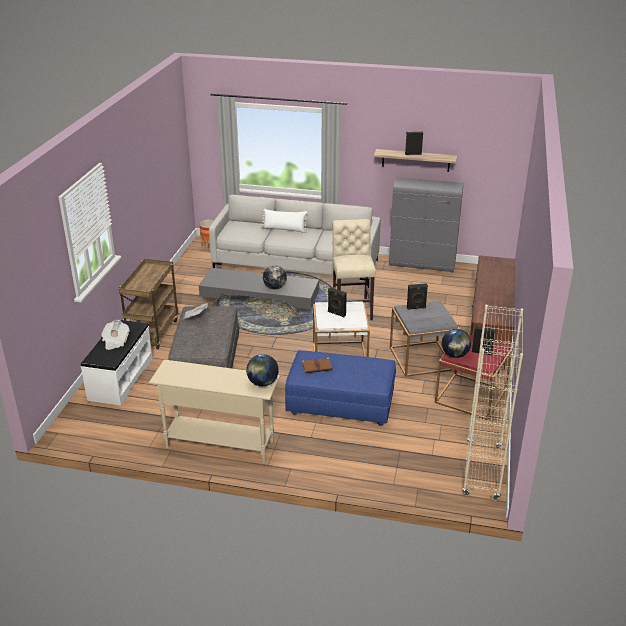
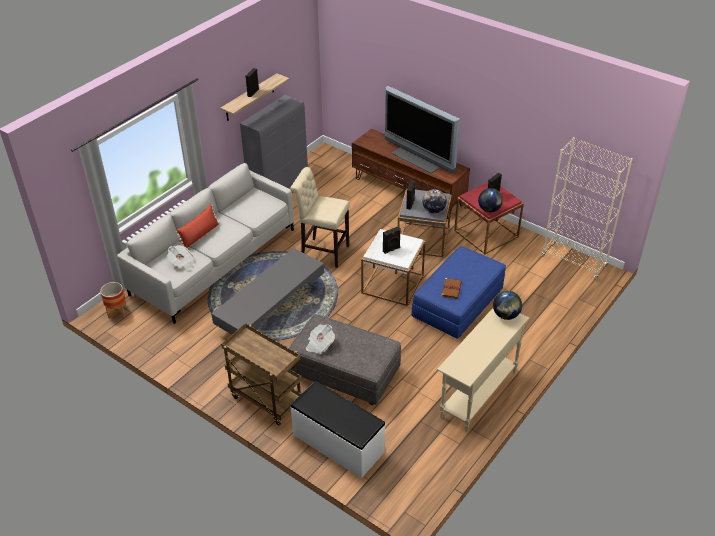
camera: 65 degrees left, 10 degrees up
(115, 341) = (337, 412): newspaper -> newspaper (182, 263)
(275, 287) = (288, 280): globe -> globe (433, 210)
(284, 229) = (200, 235): white pillow -> red pillow
(494, 294) = (418, 158): none -> television

